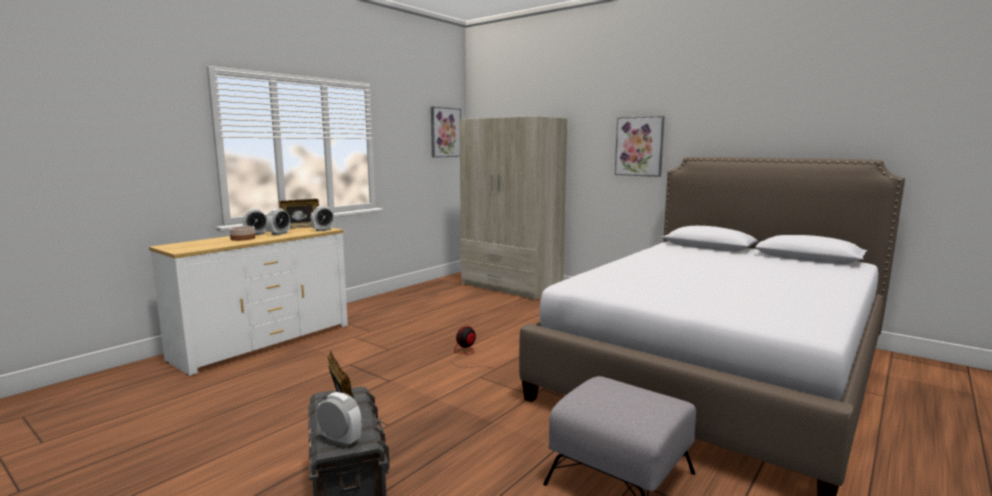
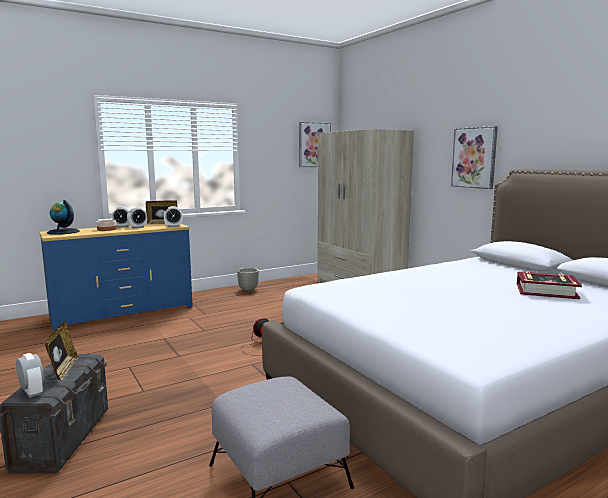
camera: 20 degrees right, 0 degrees up
(187, 245) = (63, 232): none -> globe
(263, 342) = (123, 312): white dresser -> blue dresser
(393, 300) = (248, 290): none -> planter
(767, 267) = (546, 291): none -> book

